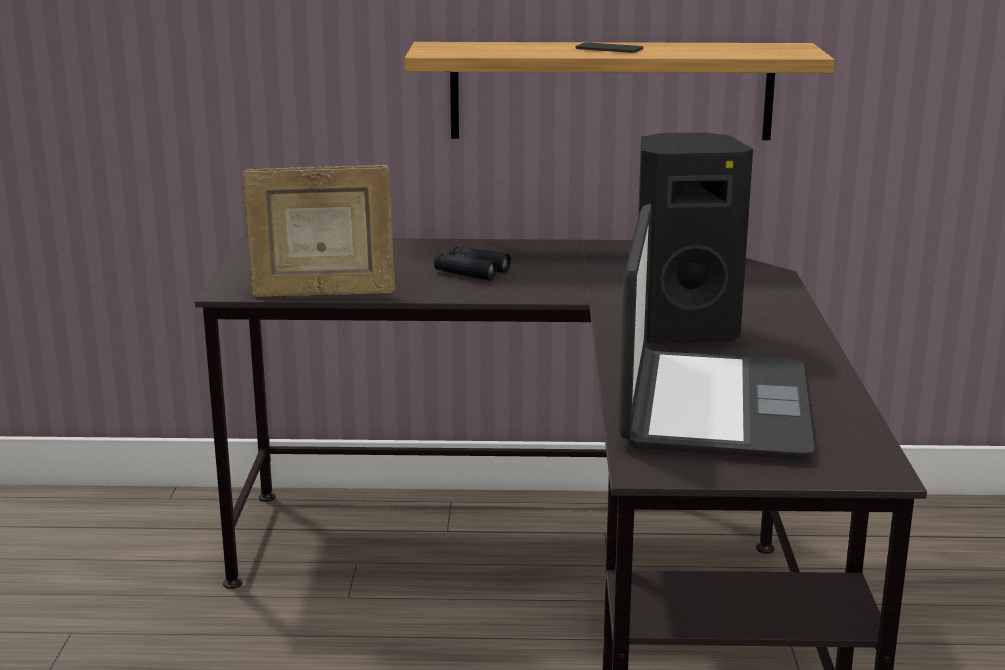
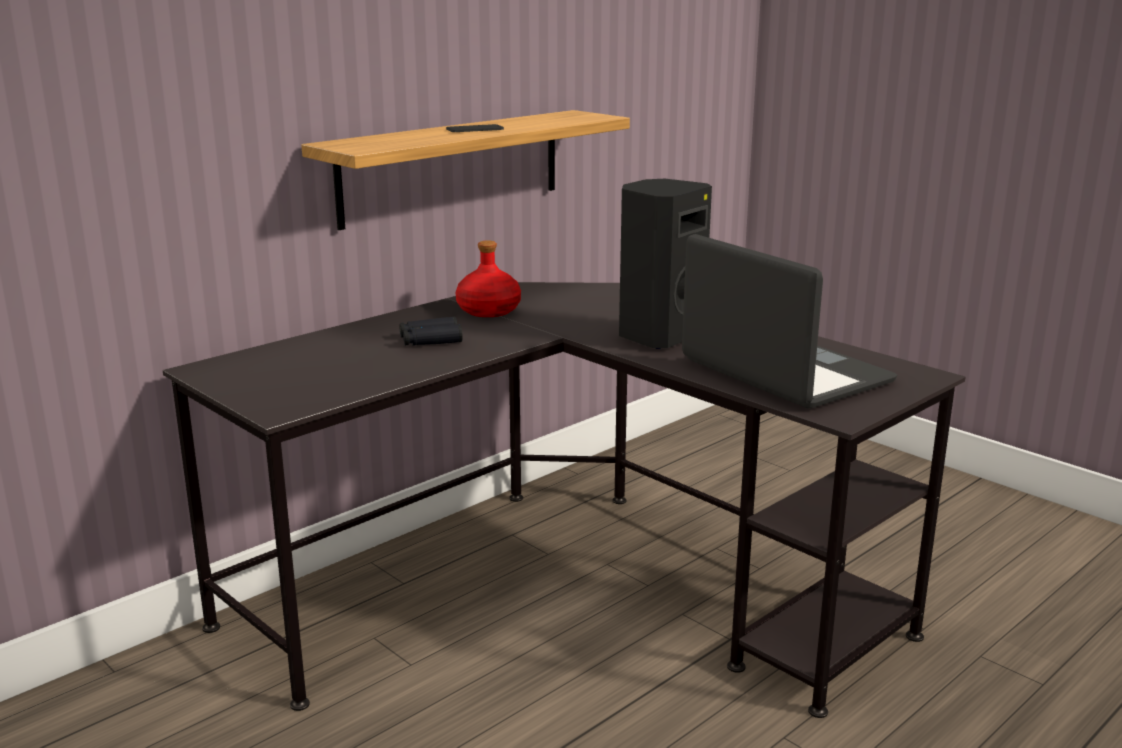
camera: 45 degrees left, 0 degrees up
(322, 294) = (362, 389): picture frame -> none
(587, 260) = (488, 310): none -> red bottle

